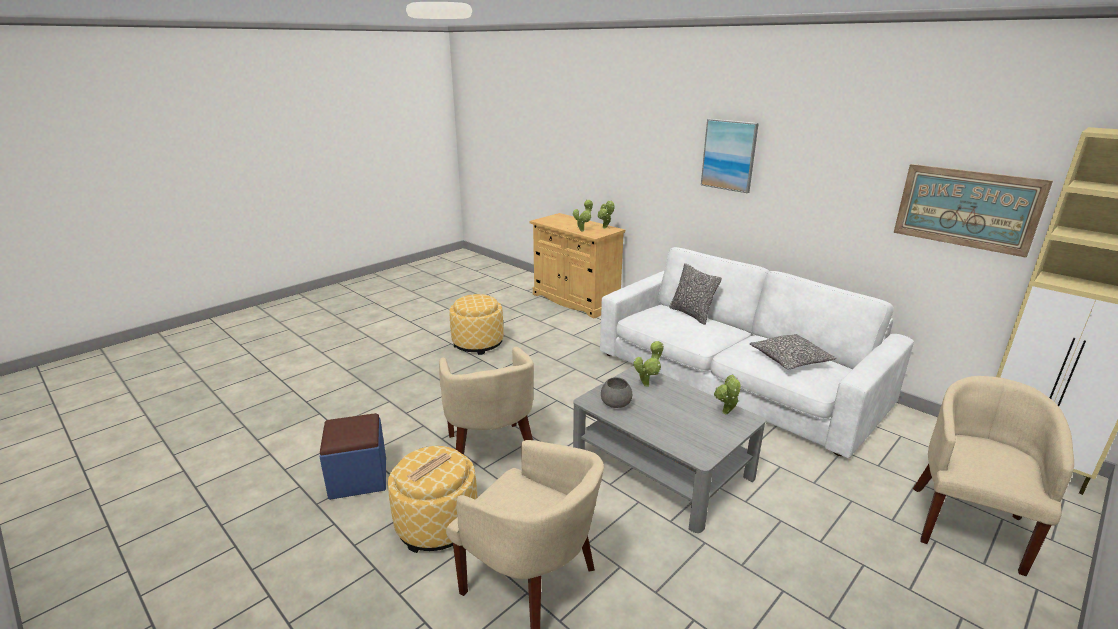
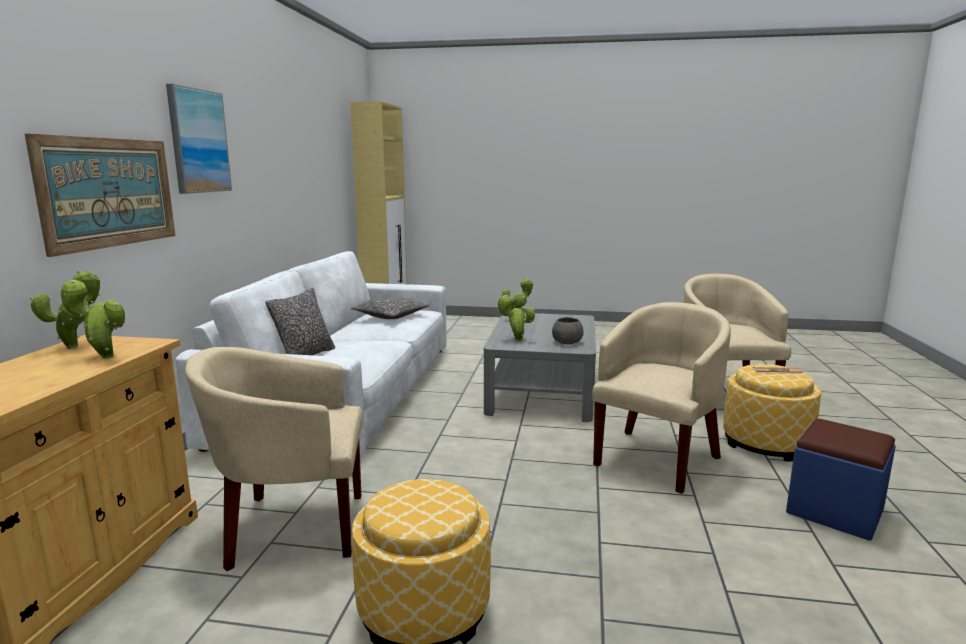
camera: 125 degrees left, 10 degrees down
(966, 208) = (328, 166): picture -> picture (109, 192)
(968, 525) = (470, 329): beige armchair -> beige armchair (291, 527)

